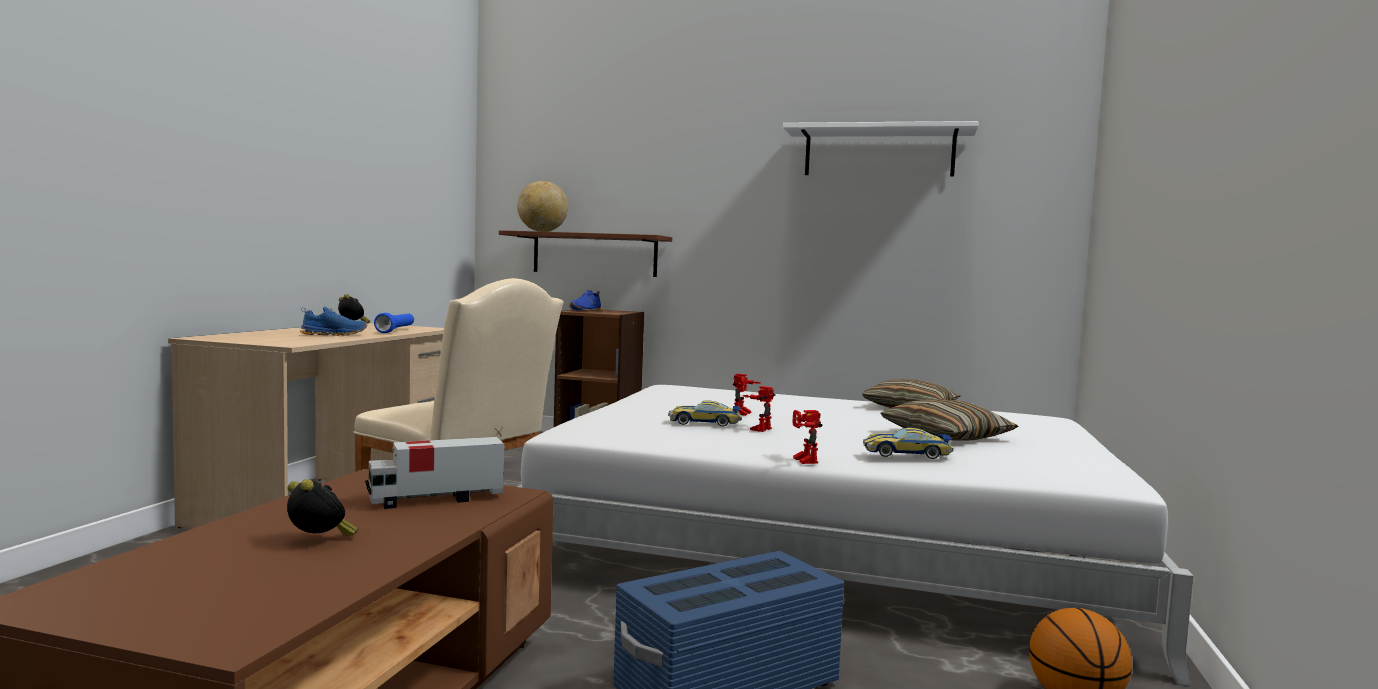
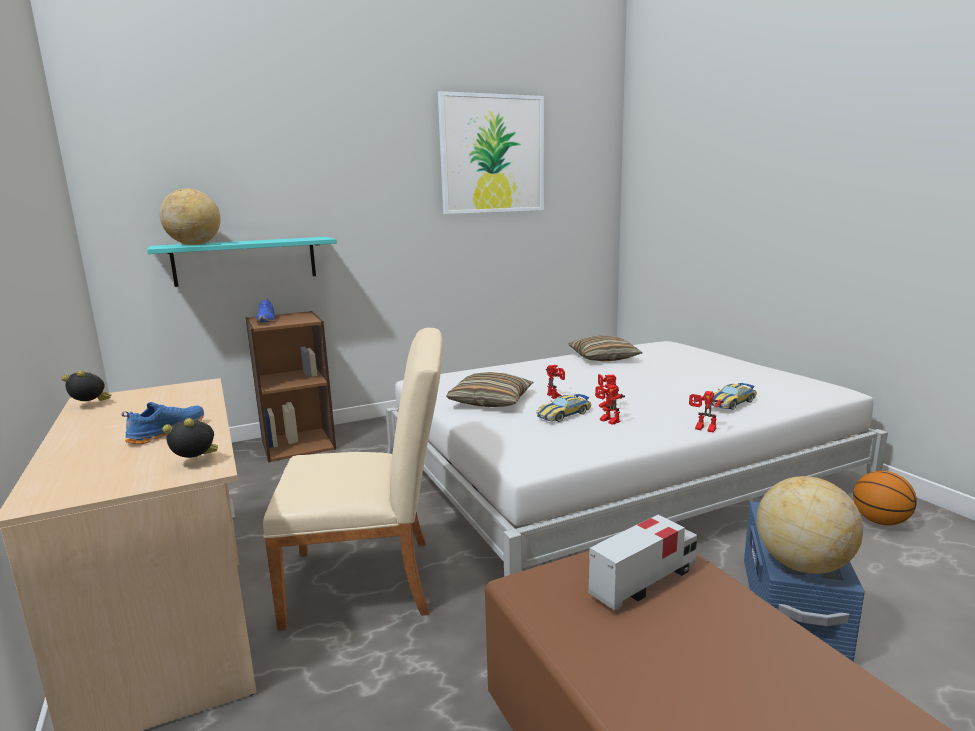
camera: 40 degrees left, 10 degrees up
(320, 541) = (738, 682): alarm clock -> alarm clock (196, 462)
(396, 331) = (190, 402): blue flashlight -> none
(435, 499) = (644, 582): toy truck -> toy truck turned 150 degrees counterclockwise
(594, 254) = (245, 261): brown shelf -> turquoise shelf
(675, 590) = (802, 565): none -> globe
(728, 435) = (607, 421): none -> toy robot
(879, 153) = (492, 154): white shelf -> picture
(946, 436) = (693, 379): pillow -> pillow (491, 401)

